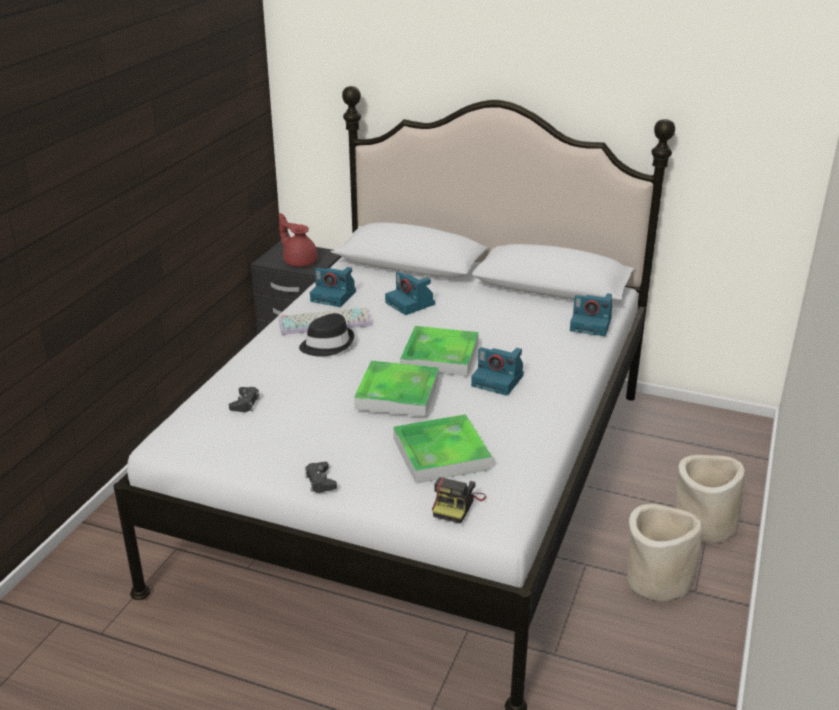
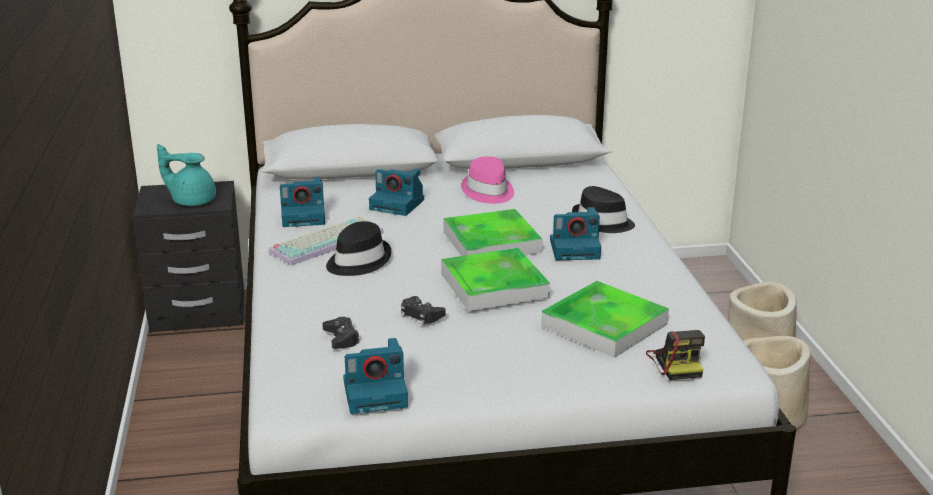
camera: 30 degrees left, 5 degrees down
(299, 261) = (192, 201): red teapot -> turquoise teapot
(320, 481) = (517, 386): black game controller -> black game controller (421, 315)
(491, 310) = (488, 192): none -> pink hat
(550, 363) = (602, 222): none -> black hat
(592, 324) = (599, 182): camera -> camera (376, 393)

